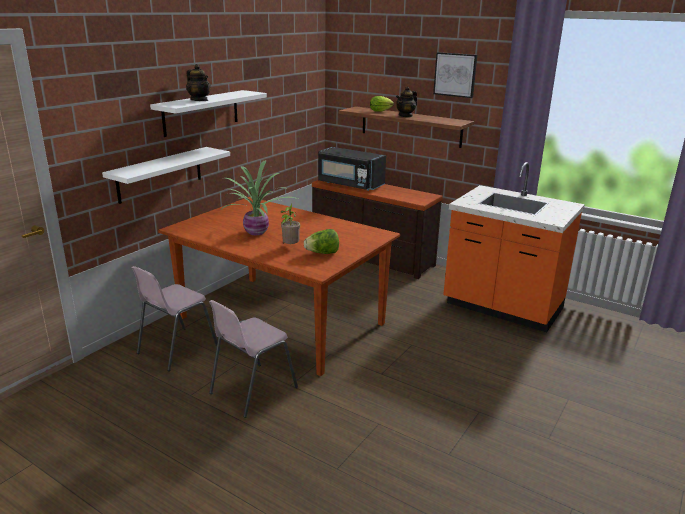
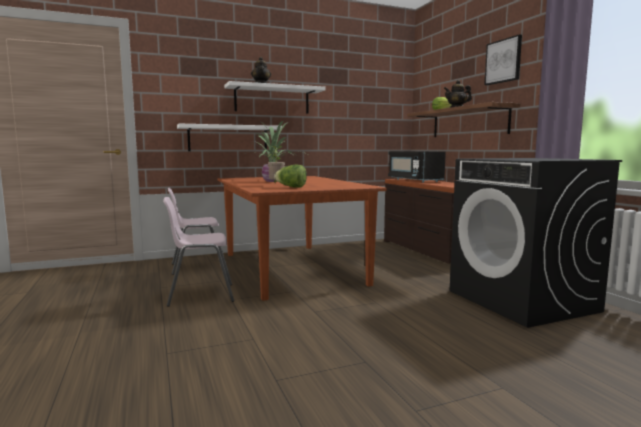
camera: 35 degrees right, 15 degrees down
(502, 308) = (522, 301): orange counter -> black washing machine

